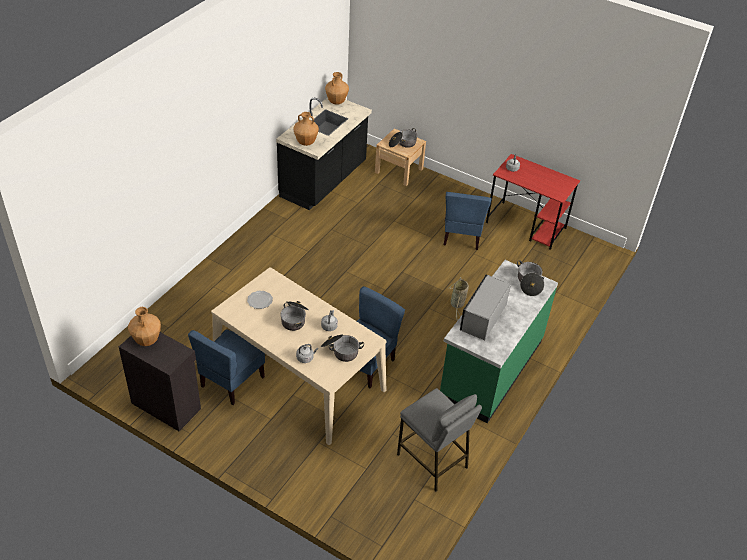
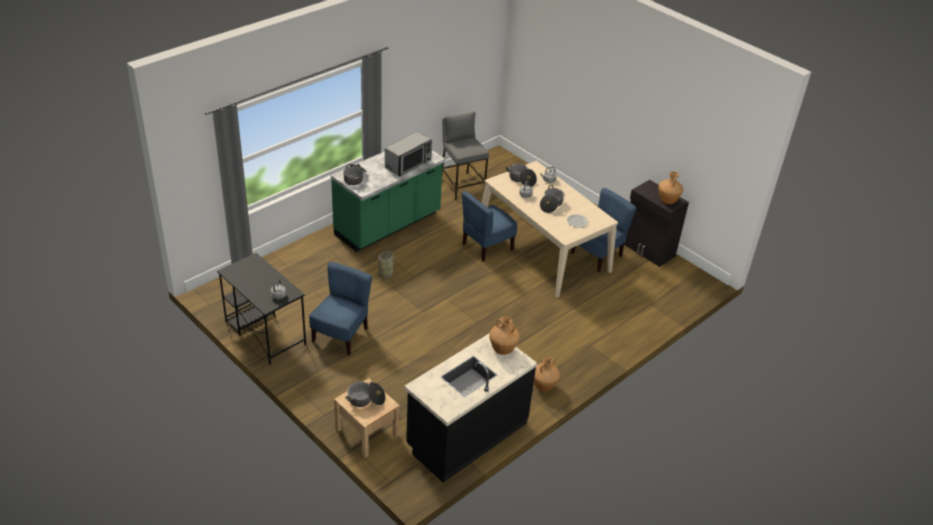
camera: 165 degrees left, 5 degrees down
(336, 102) = (445, 406): brown vase -> brown vase (543, 387)
(526, 225) = (265, 333): red desk -> black desk

